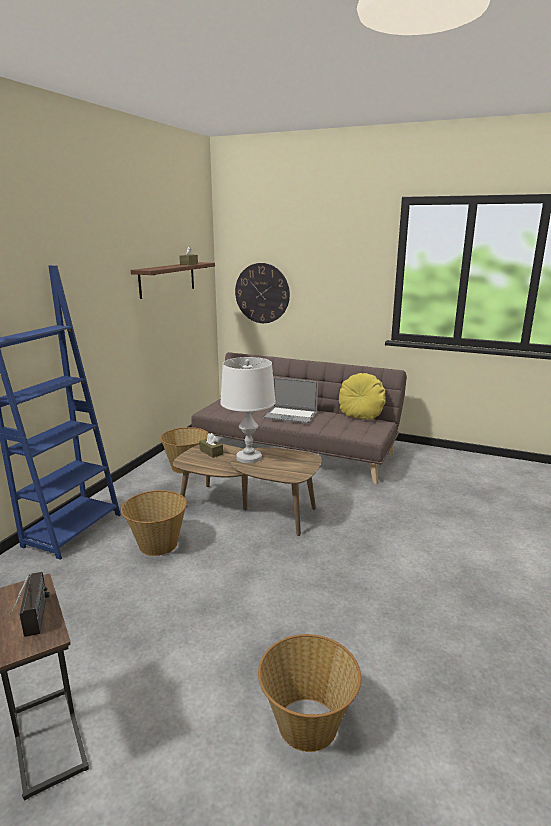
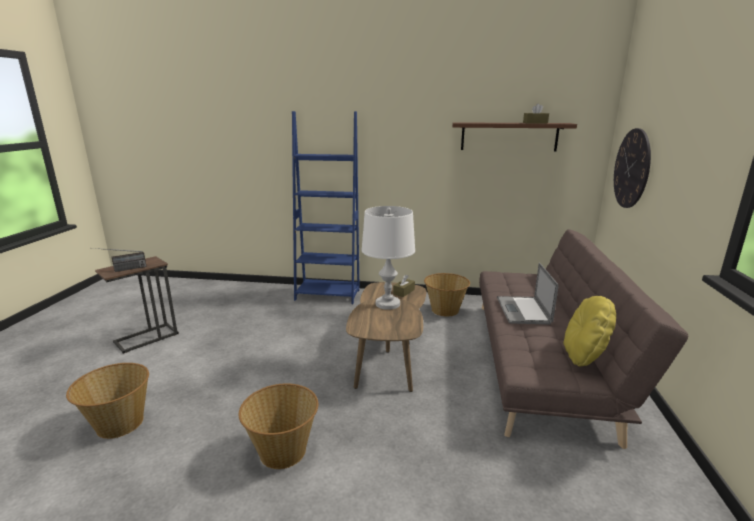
camera: 75 degrees right, 0 degrees up
(157, 544) = (319, 326): basket -> basket (283, 450)

